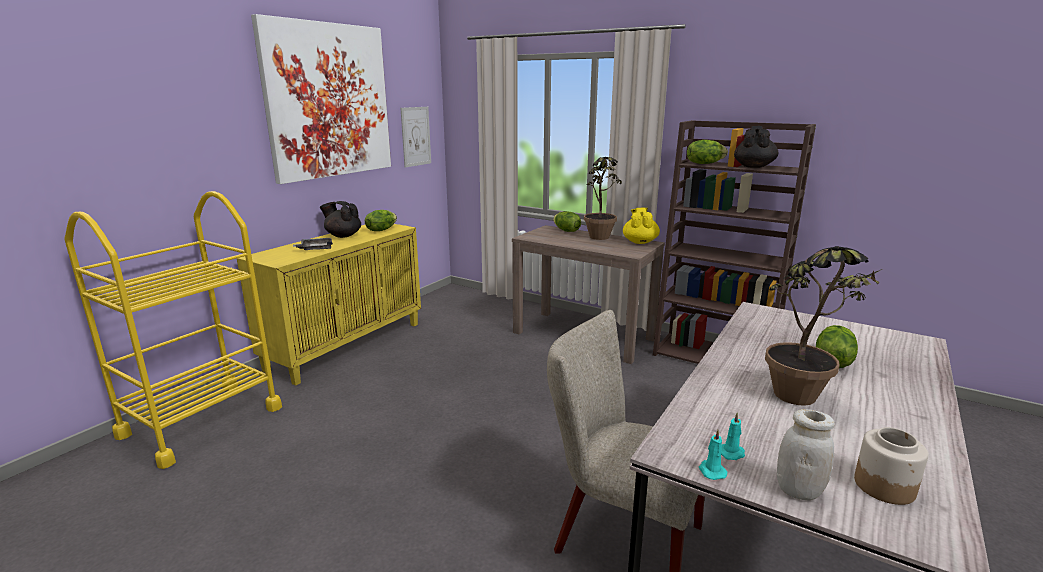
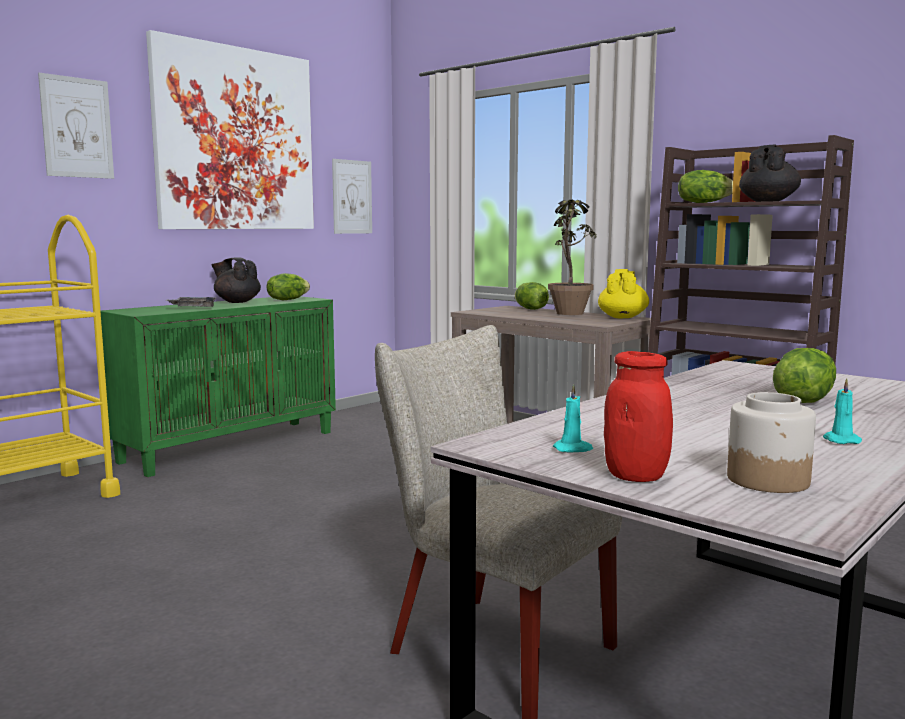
camera: 10 degrees right, 10 degrees down
(203, 106) = (77, 127): none -> picture
(347, 345) = (230, 446): yellow cabinet -> green cabinet
(711, 471) = (529, 458): turquoise candle -> turquoise candle (840, 440)
(798, 491) = (635, 476): white jar -> red jar
(800, 403) = (717, 424): potted plant -> none

